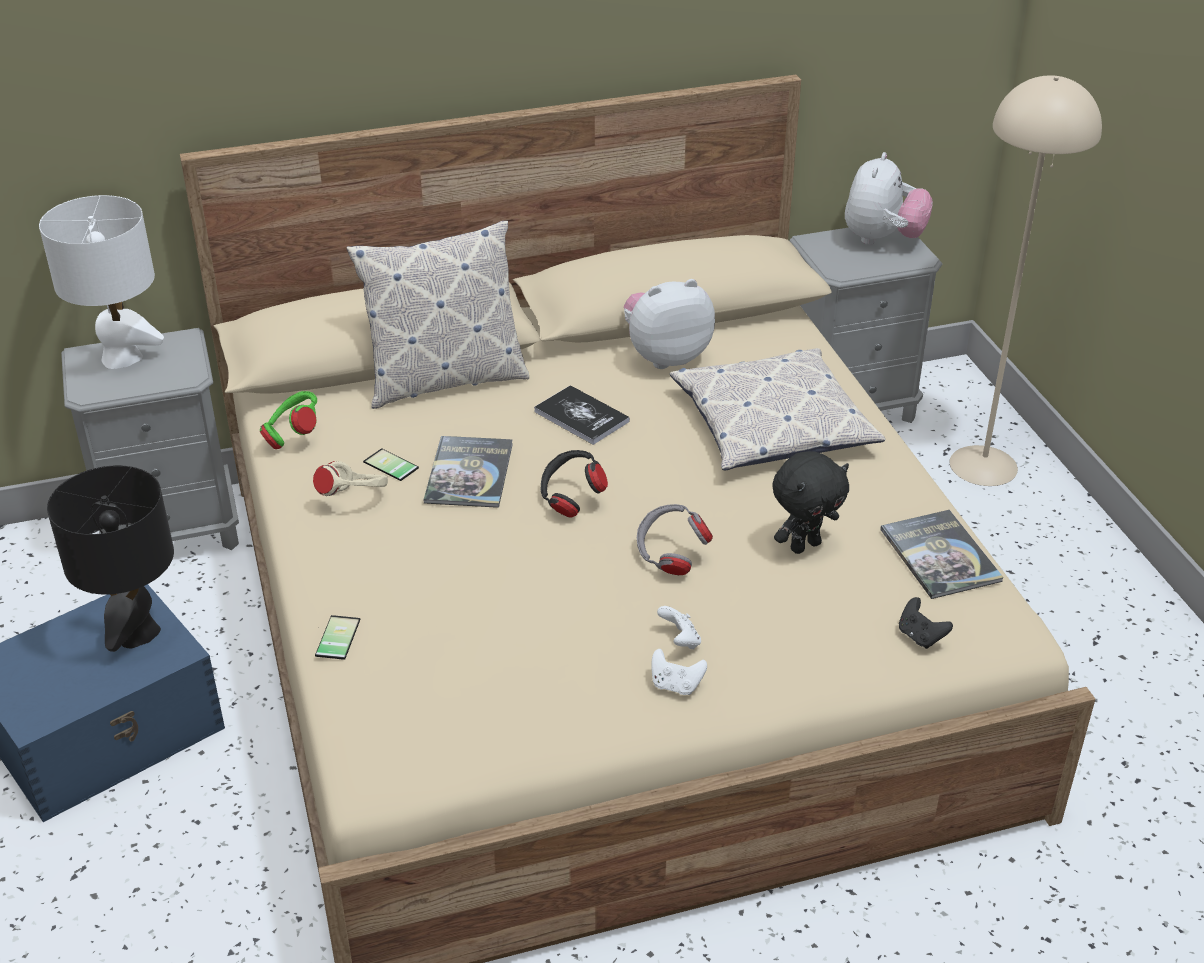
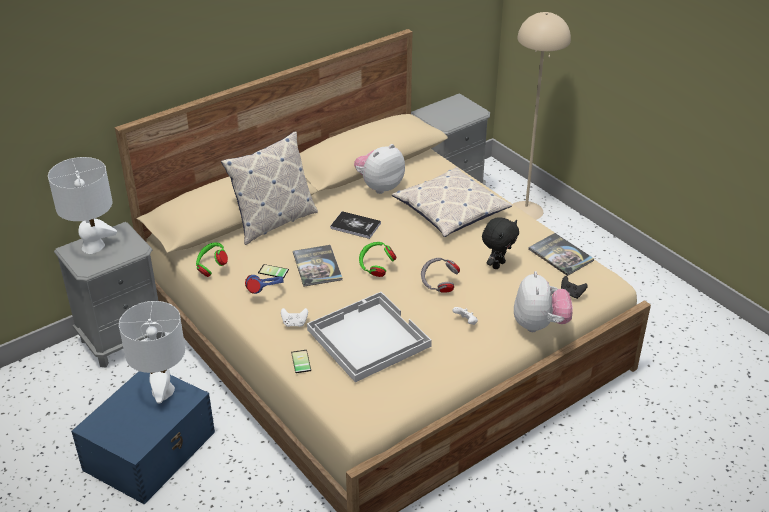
camera: 20 degrees left, 0 degrees up
(137, 633) = (163, 392): black table lamp -> white table lamp
(354, 499) = (265, 292): beige headphones -> blue headphones
(474, 624) = (367, 338): none -> white tray
(571, 500) = (376, 268): black headphones -> green headphones
(676, 685) = (475, 343): white game controller -> white game controller (294, 323)
(882, 239) = (456, 105): plush toy -> plush toy (539, 325)

